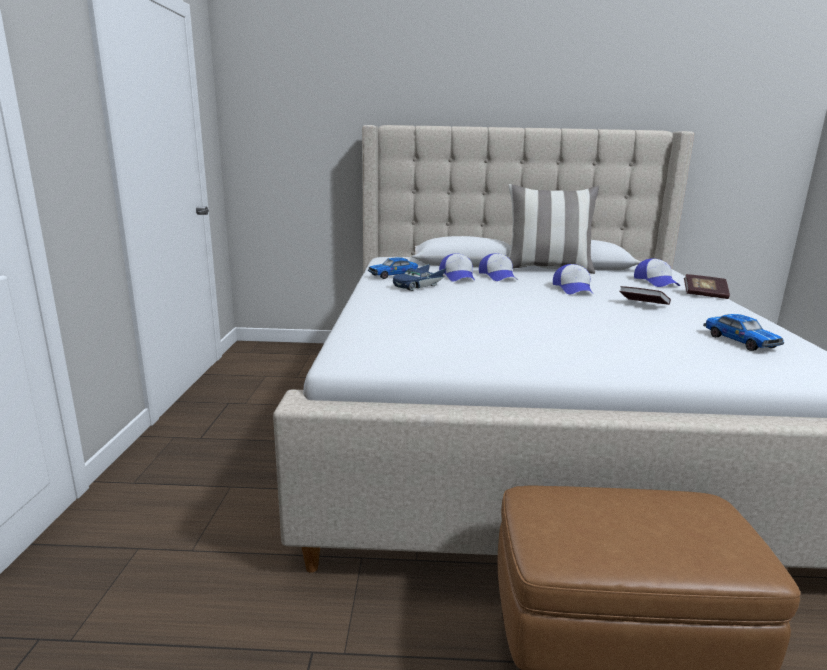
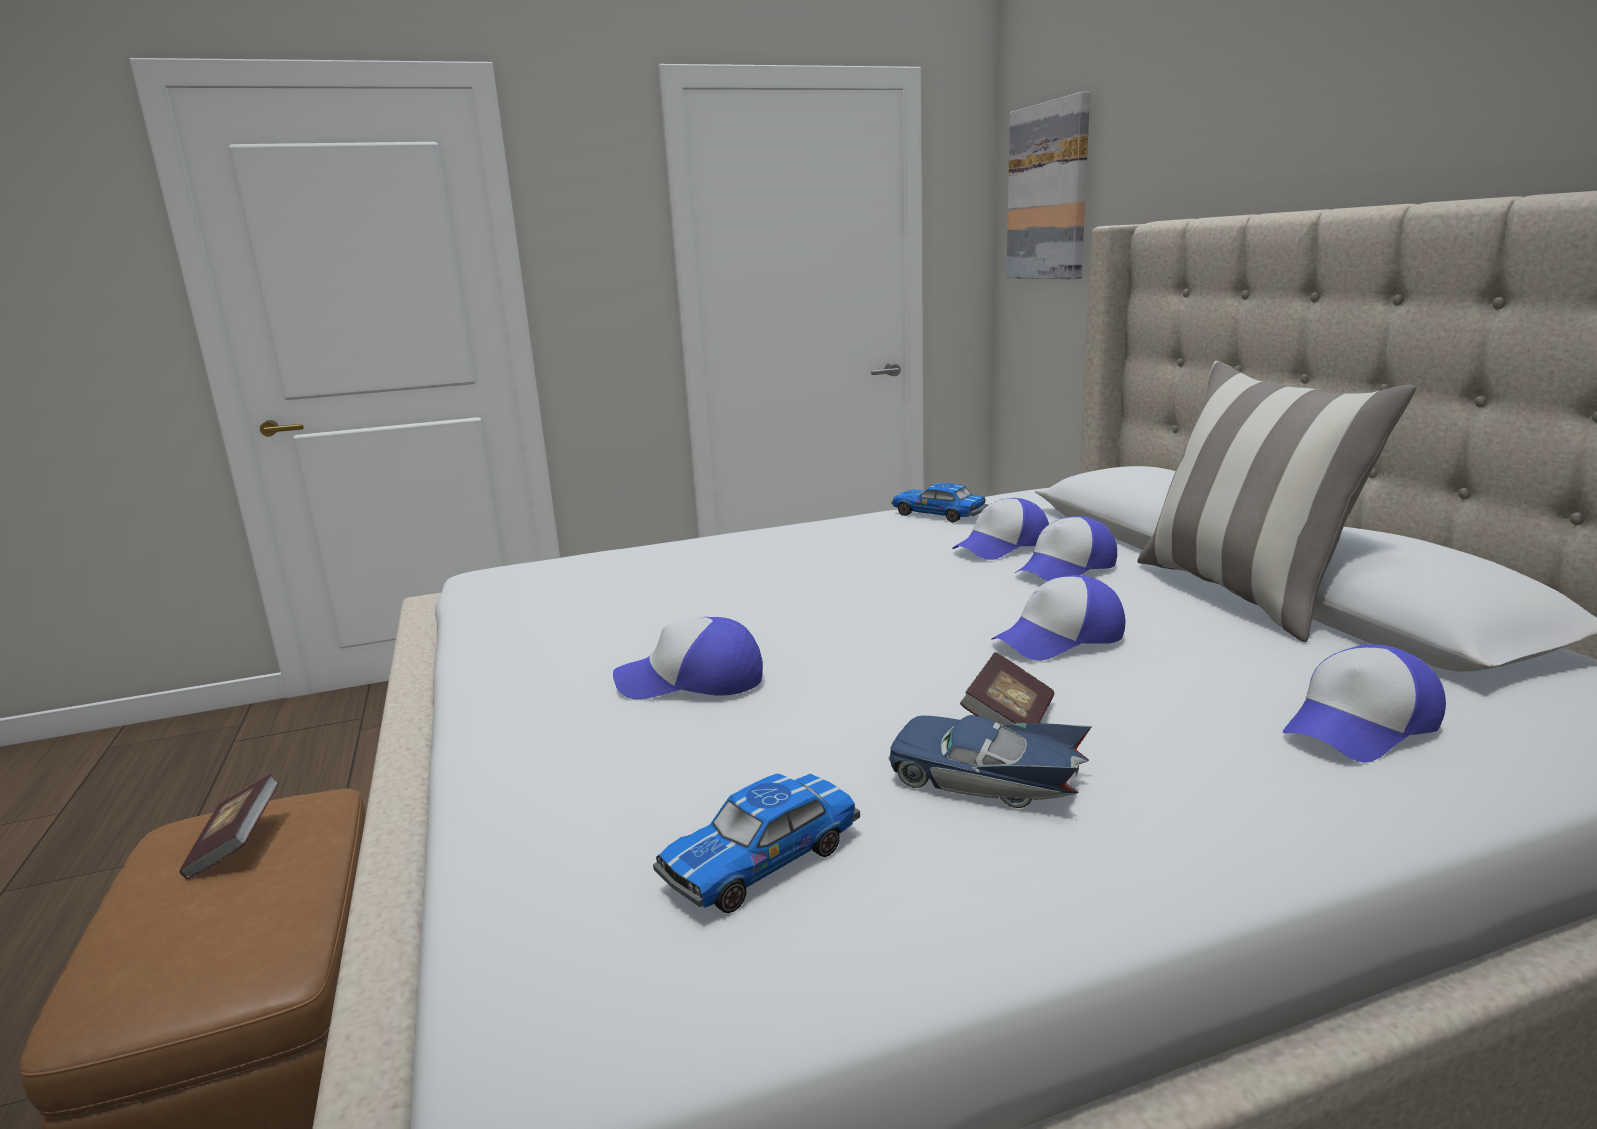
camera: 70 degrees right, 0 degrees up
(277, 102) = (1049, 192): none -> picture
(418, 286) = (887, 538): blue toy car -> blue toy car (985, 781)
(585, 333) = (692, 681): none -> cap
(704, 295) = (1305, 811): book -> book (236, 844)

